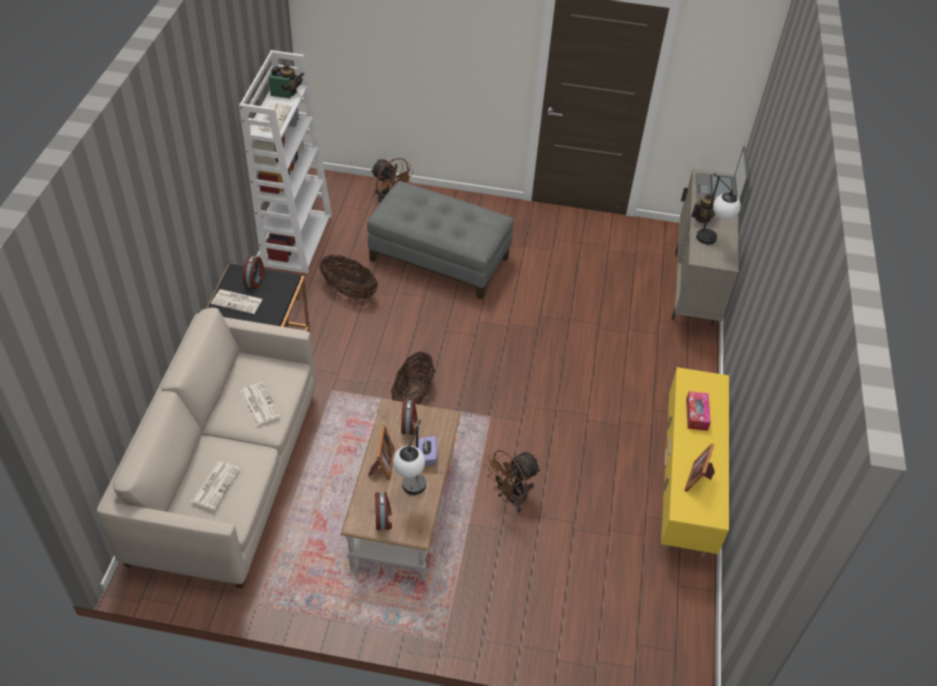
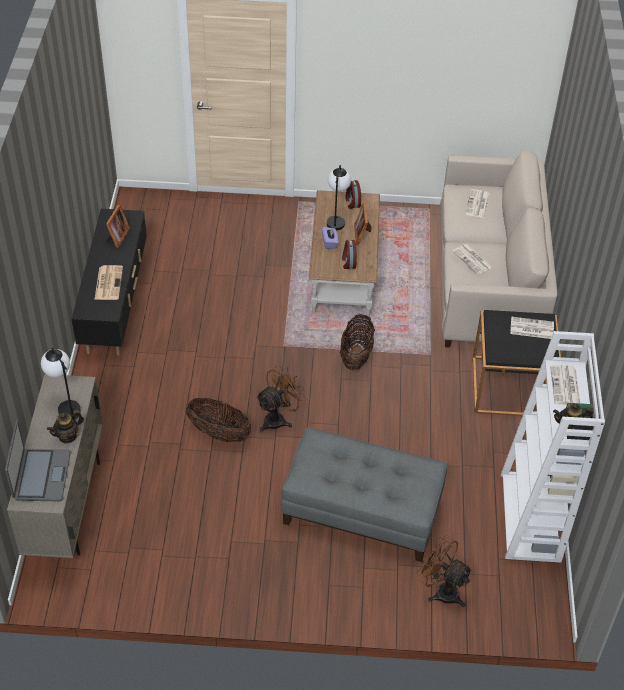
camera: 175 degrees right, 0 degrees up
(255, 281) = (525, 350): alarm clock -> none
(349, 291) = (449, 457): basket -> basket (219, 433)
(511, 498) = (260, 286): brown fan -> brown fan (278, 419)
(684, 487) = (115, 306): yellow tv stand -> black tv stand
(696, 414) = (108, 282): tissue box -> newspaper

